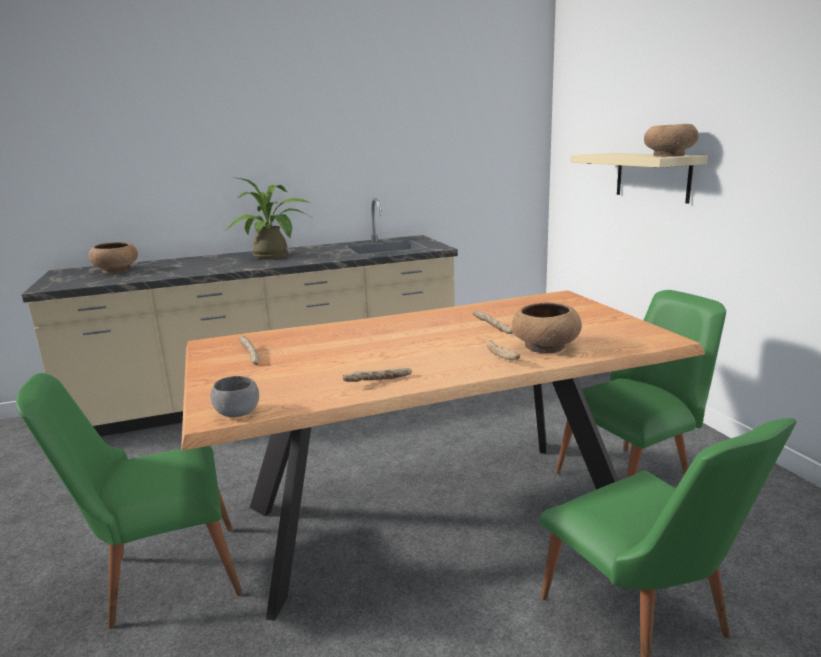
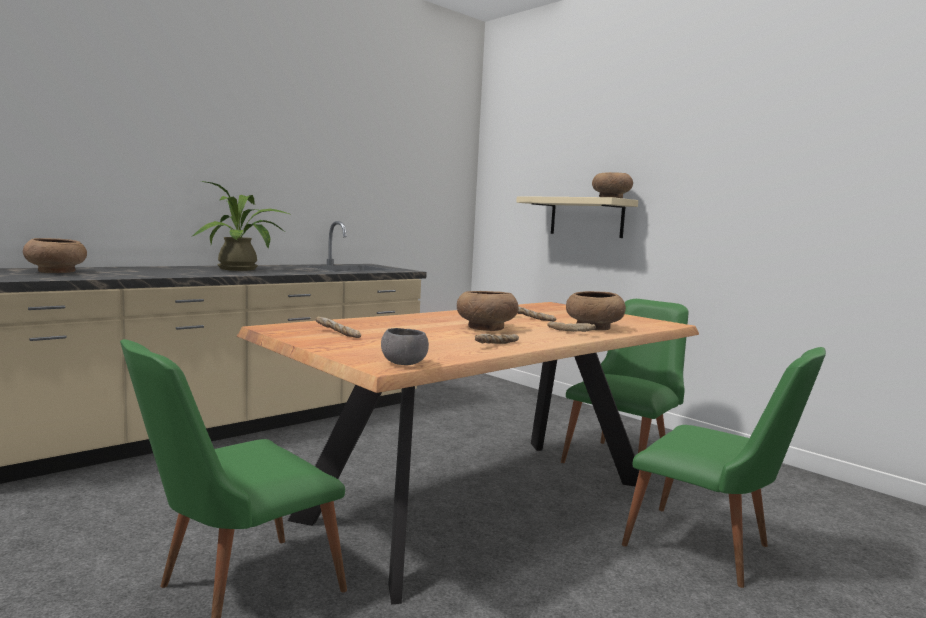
camera: 25 degrees left, 10 degrees down
(413, 346) = (485, 328): none -> brown bowl

